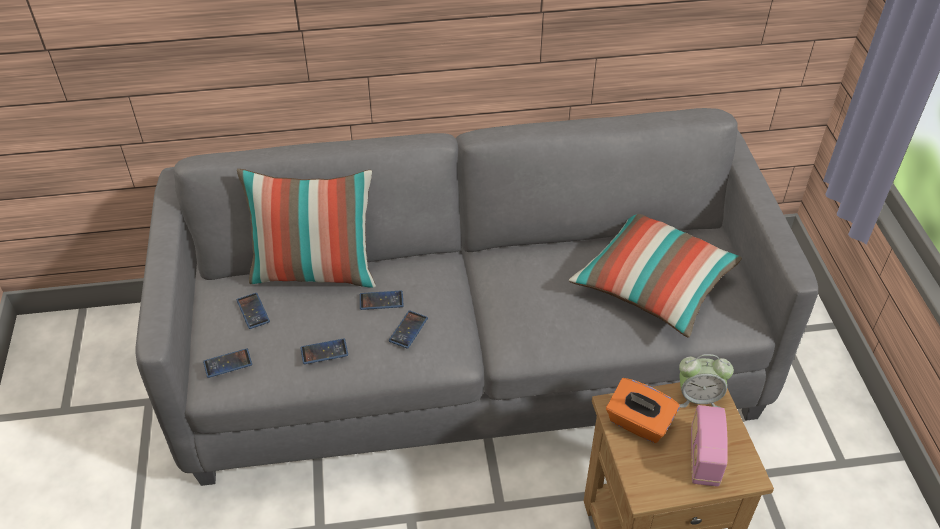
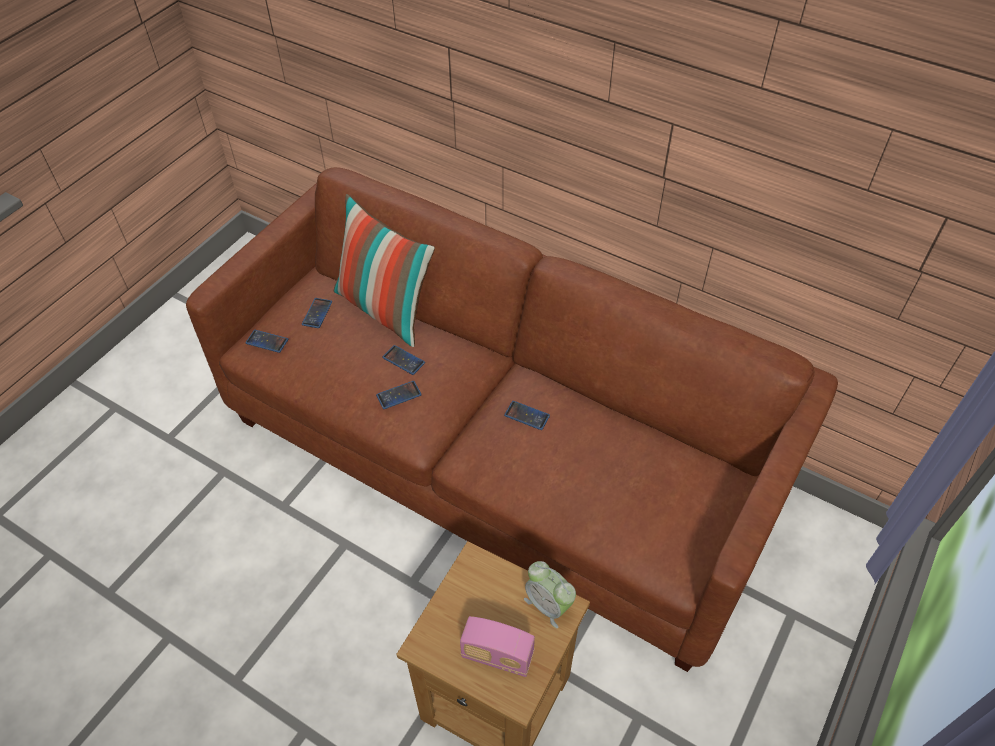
camera: 40 degrees right, 5 degrees up
(324, 352) = (328, 374): phone -> phone (527, 416)
(471, 361) = (500, 457): grey sofa -> brown sofa
(638, 423) = (478, 588): orange tissue box -> none
(653, 285) = (628, 486): pillow -> none
(703, 458) = (497, 656): radio -> radio turned 120 degrees counterclockwise

